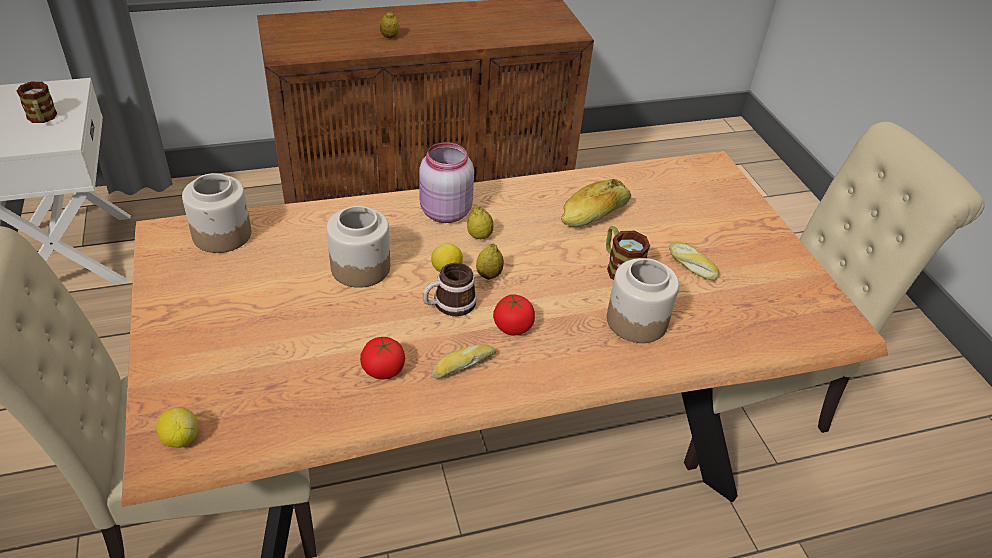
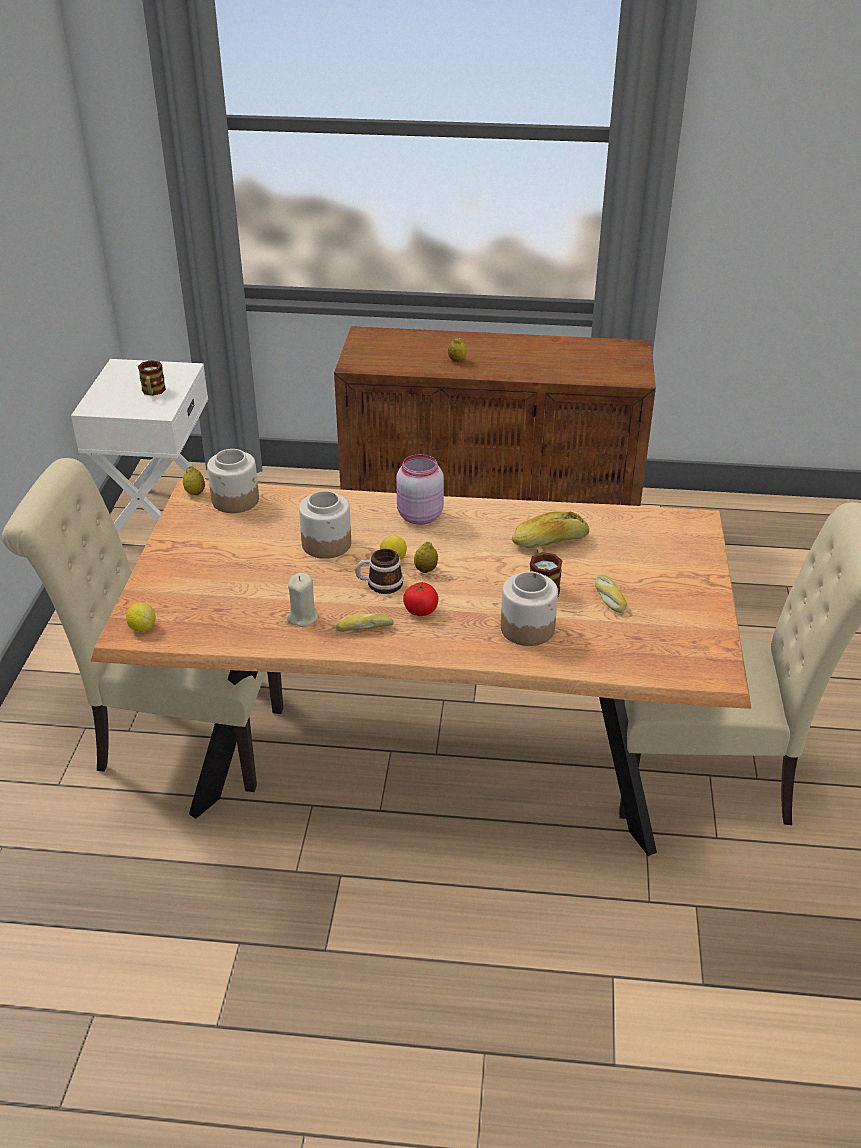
camera: 25 degrees right, 5 degrees down
(383, 370) = (303, 617): tomato -> beige candle
(479, 236) = (437, 539): lemon -> lemon (195, 493)

